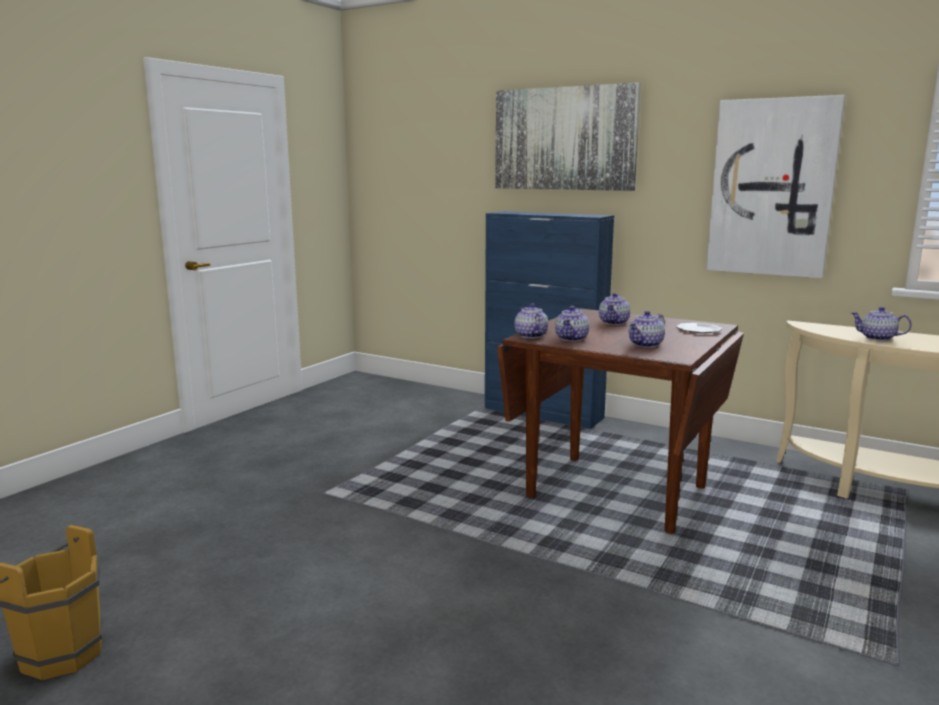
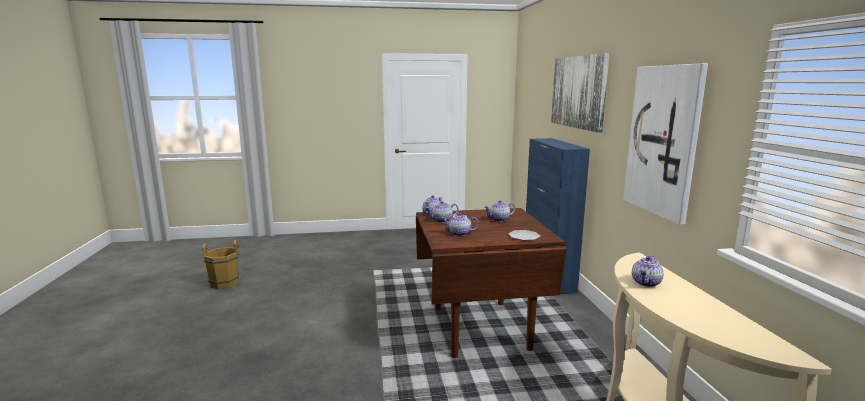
camera: 50 degrees right, 0 degrees up
(877, 338) = (646, 283): teapot -> teapot turned 135 degrees counterclockwise

